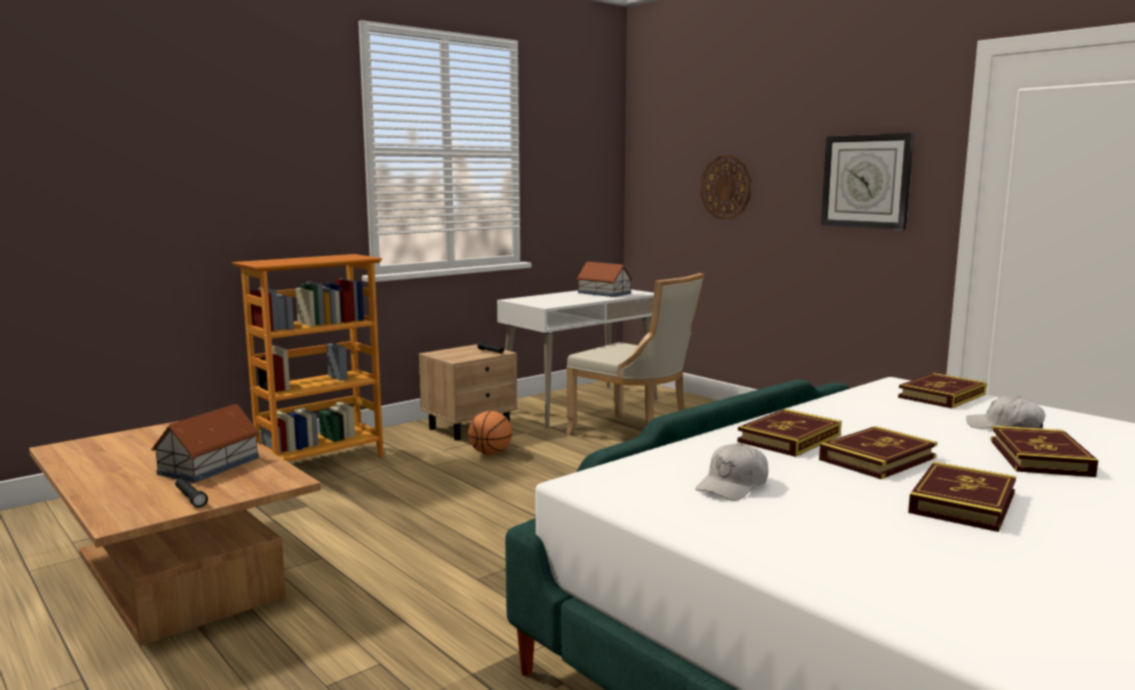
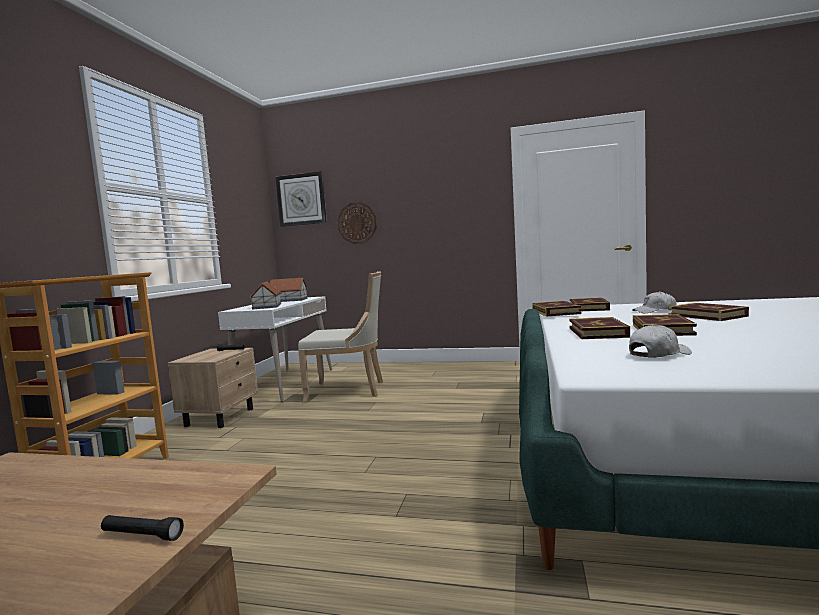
camera: 35 degrees left, 5 degrees down
(208, 466) = (100, 496): toy house -> toy house (266, 306)
(490, 454) = (264, 428): basketball -> none
(733, 486) = (658, 354): white cap -> white cap turned 120 degrees counterclockwise
(866, 181) = (454, 210): wall clock -> wall clock (301, 199)
(962, 503) = (757, 334): book -> book (555, 312)

